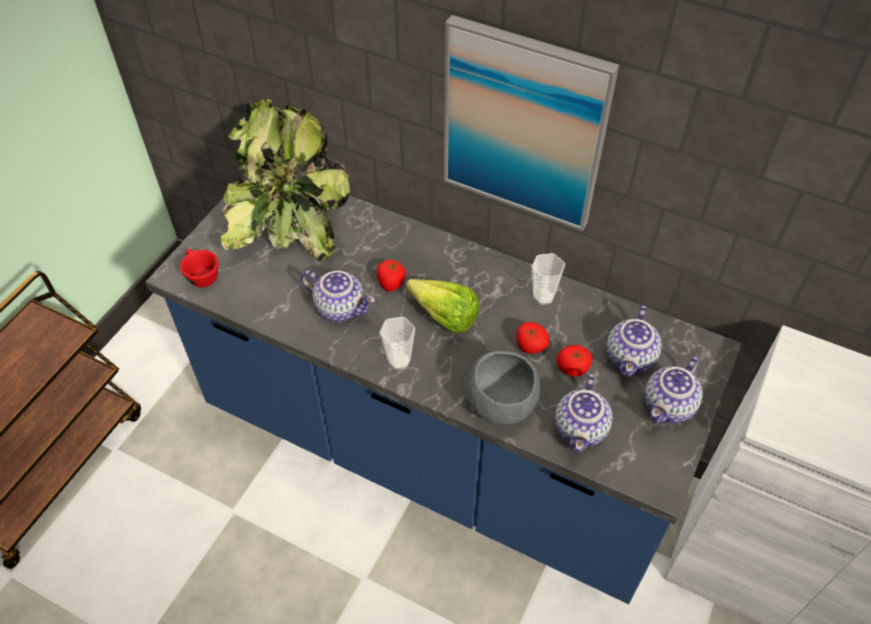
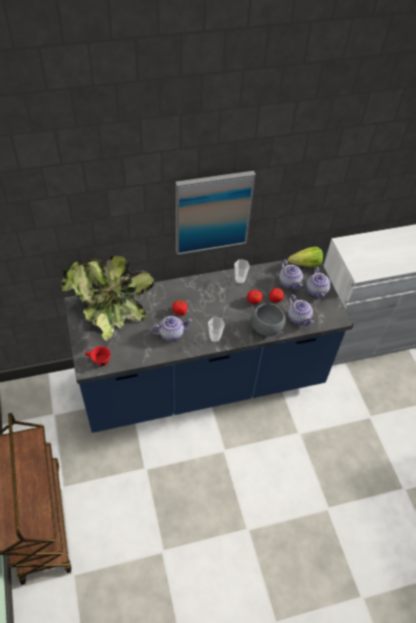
camera: 45 degrees left, 0 degrees up
(440, 313) = (210, 310): lettuce -> lettuce (303, 264)

